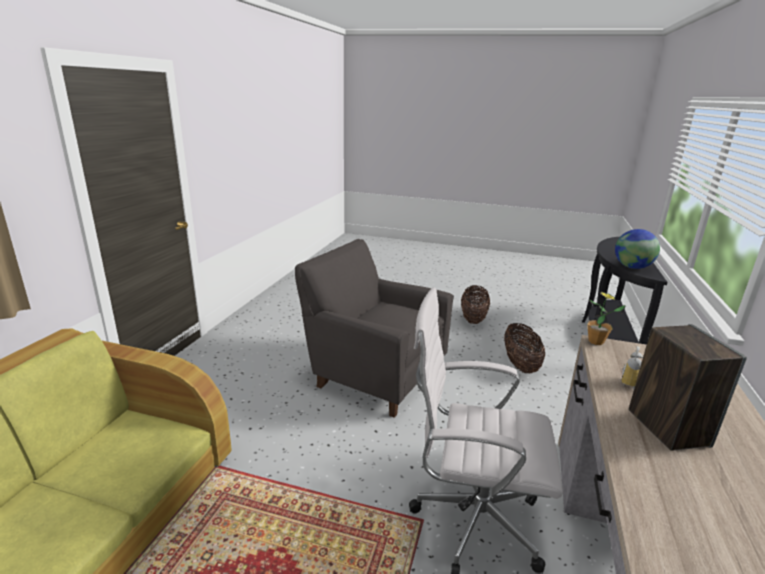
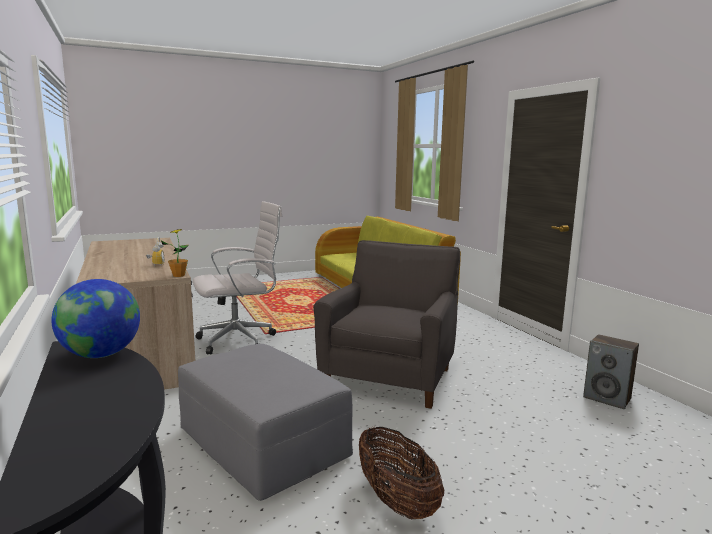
camera: 140 degrees right, 10 degrees down
(374, 374) = (390, 375): grey armchair -> grey armchair turned 60 degrees counterclockwise
(520, 365) = (263, 443): basket -> grey ottoman
(667, 427) = (144, 258): speaker -> speaker (607, 398)

